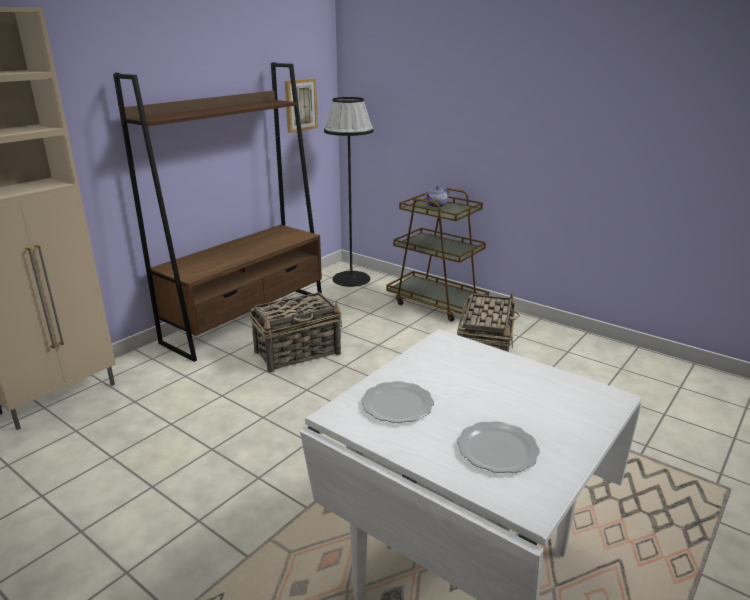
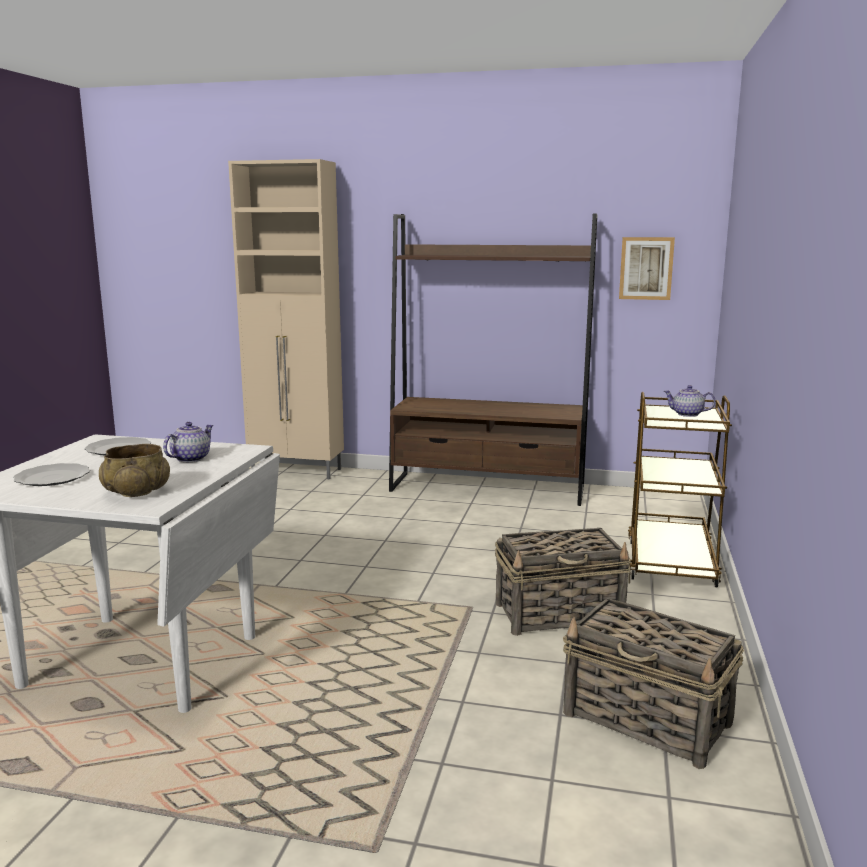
camera: 65 degrees right, 10 degrees down
(298, 353) = (449, 522): basket -> basket (648, 720)
(351, 279) = (658, 506): black floor lamp -> none
(463, 368) = (190, 458): none -> teapot
(569, 402) = (137, 492): none -> beige bowl

